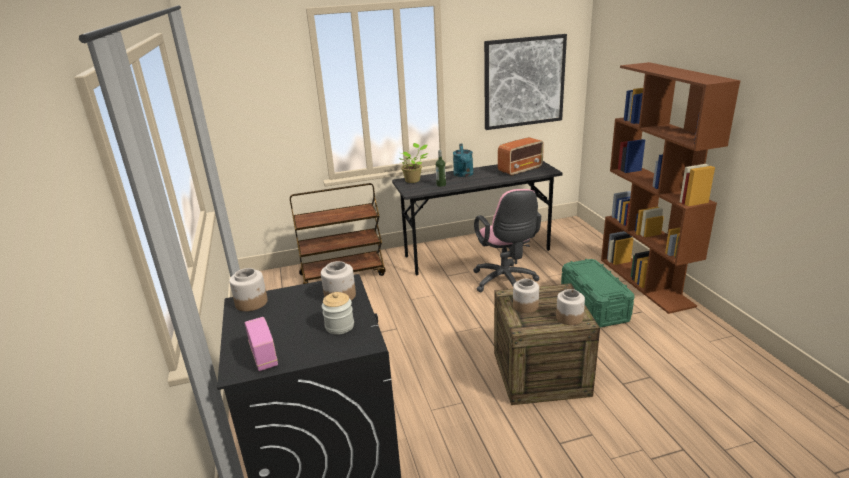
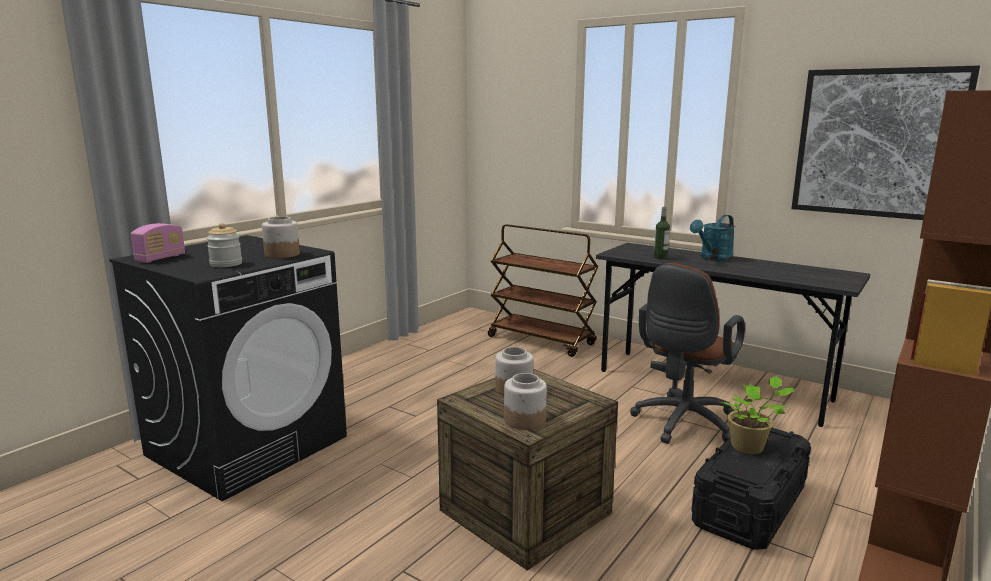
camera: 50 degrees right, 10 degrees down
(252, 303) = (245, 240): jar -> none
(413, 180) = (645, 248): potted plant -> potted plant (750, 447)
(505, 283) = (682, 424): pink office chair -> brown office chair
(520, 170) = (801, 274): radio -> none
(594, 305) = (750, 506): green storage box -> black storage box

